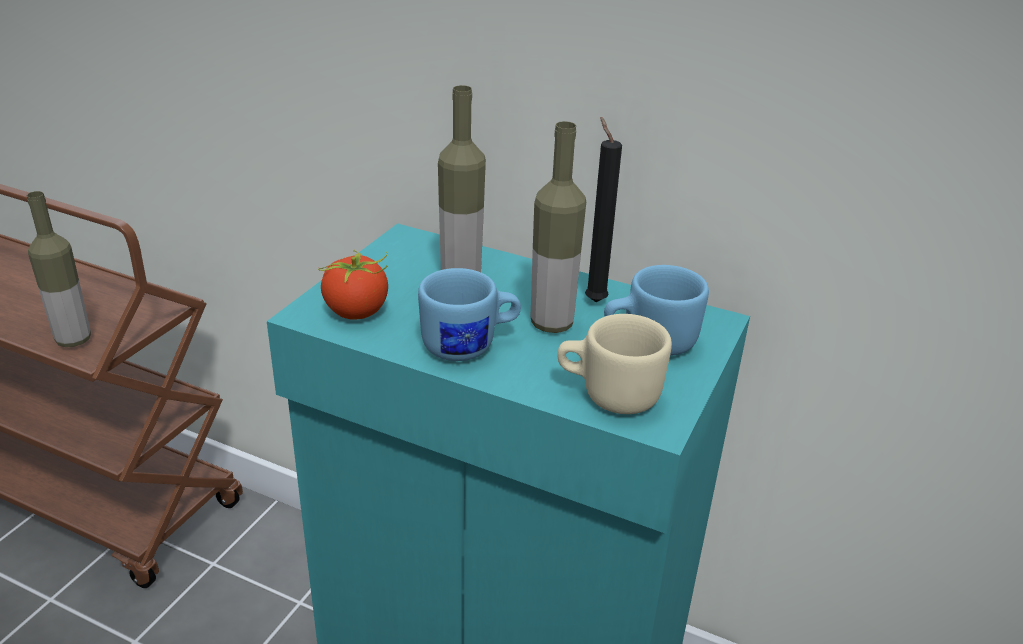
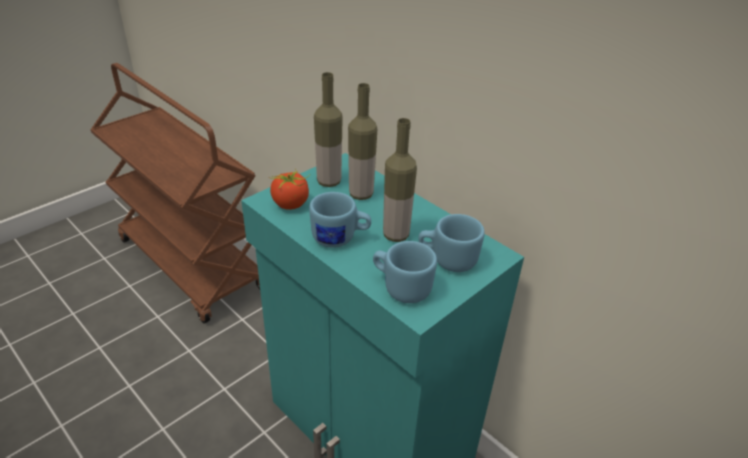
camera: 20 degrees right, 5 degrees up
(73, 340) = (179, 183): bottle -> bottle (329, 182)
(593, 300) = (430, 225): black candle -> none
(608, 394) = (401, 287): beige mug -> blue mug

